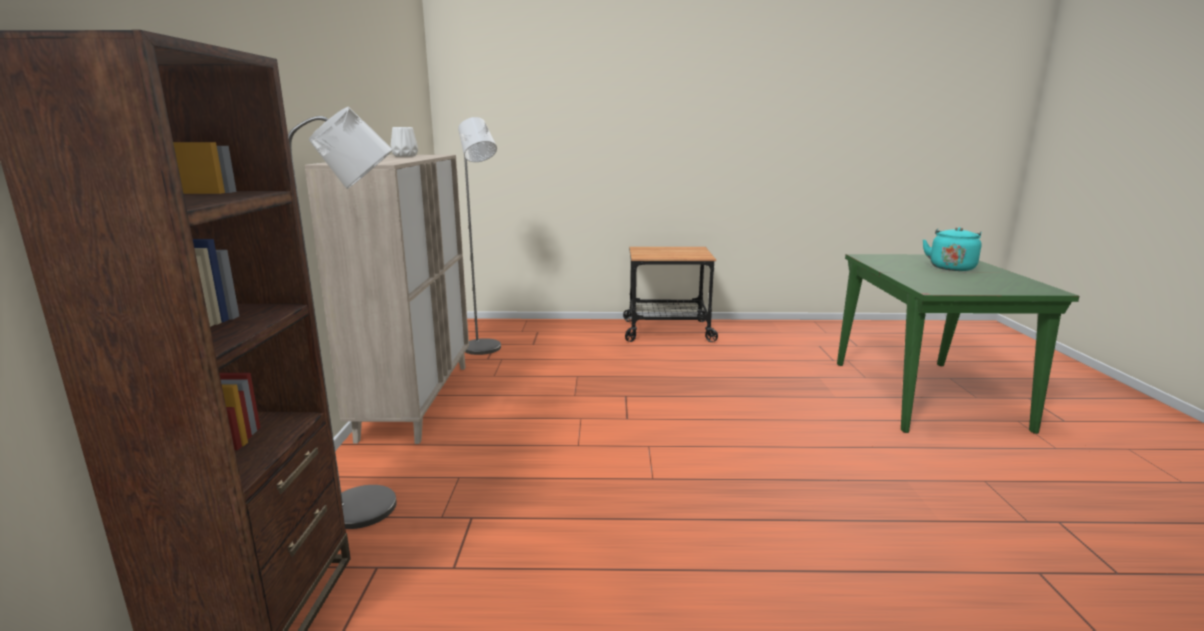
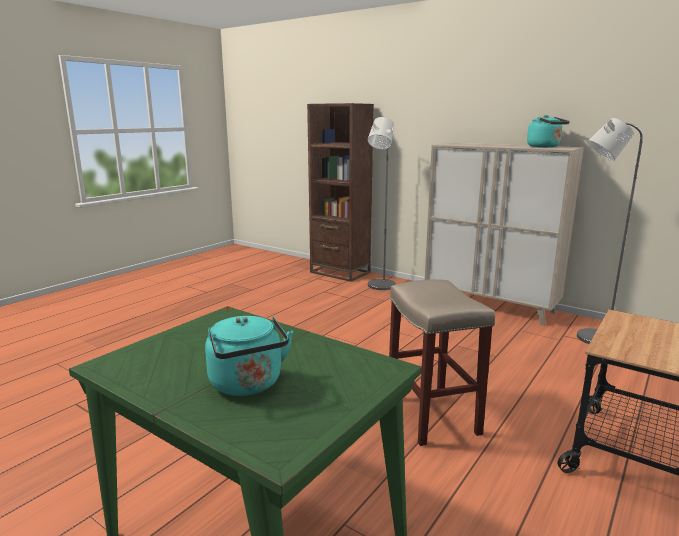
camera: 125 degrees right, 0 degrees up
(405, 156) = (545, 147): white vase -> turquoise kettle
(721, 379) = (433, 416): none -> beige stool

